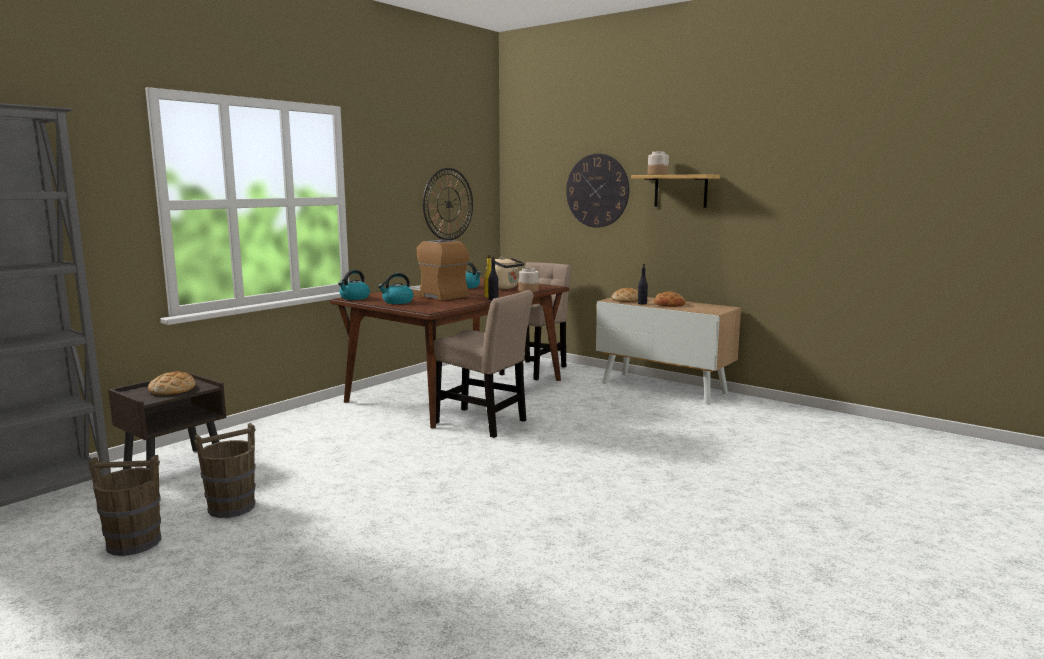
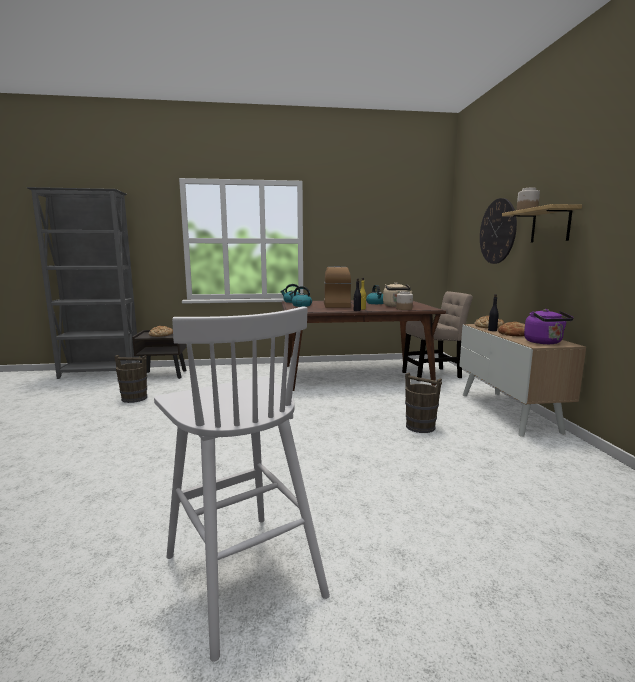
camera: 45 degrees right, 0 degrees up
(133, 543) = (82, 400): brown bucket -> brown bucket (420, 427)
(448, 204) = (394, 246): wall clock -> none
(483, 423) = (322, 396): beige chair -> none
(711, 309) = (544, 342): none -> purple kettle
(762, 564) = (241, 573): none -> white stool

